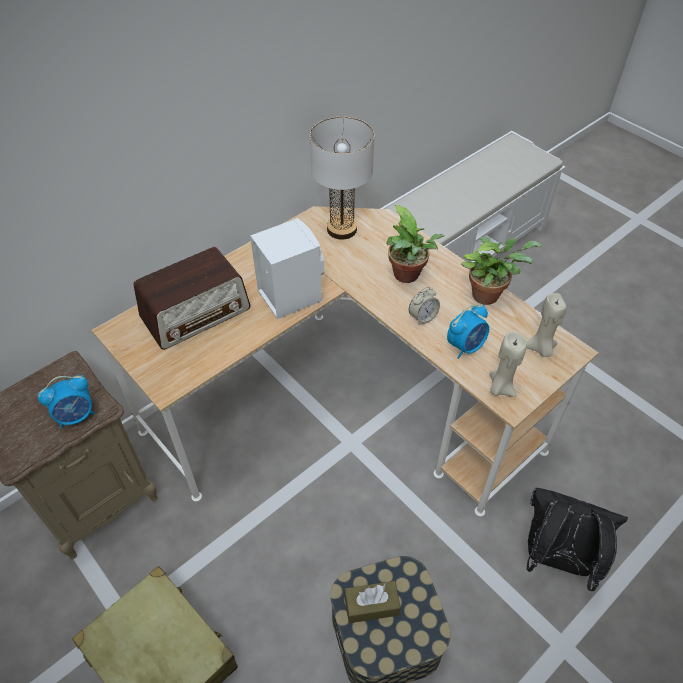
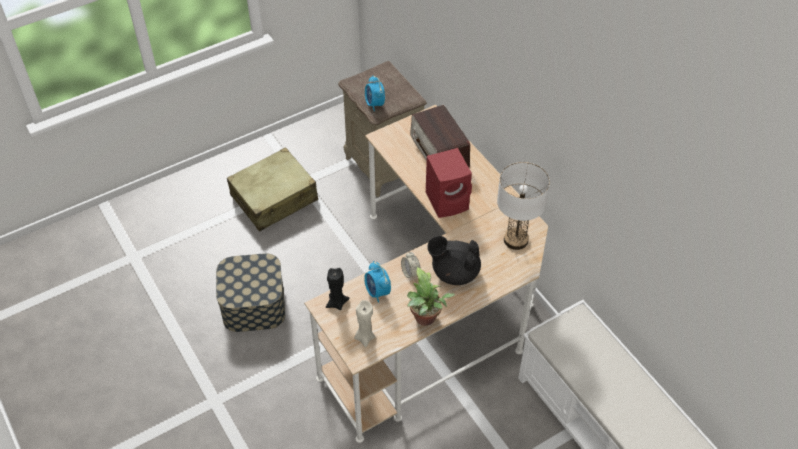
camera: 100 degrees right, 0 degrees up
(289, 294) = (448, 201): white speaker -> red speaker
(371, 605) = (256, 272): brown tissue box -> none
(408, 276) = (454, 272): potted plant -> black teapot
(500, 387) = (336, 303): beige candle -> black candle
(555, 558) = (271, 416): black backpack -> none

